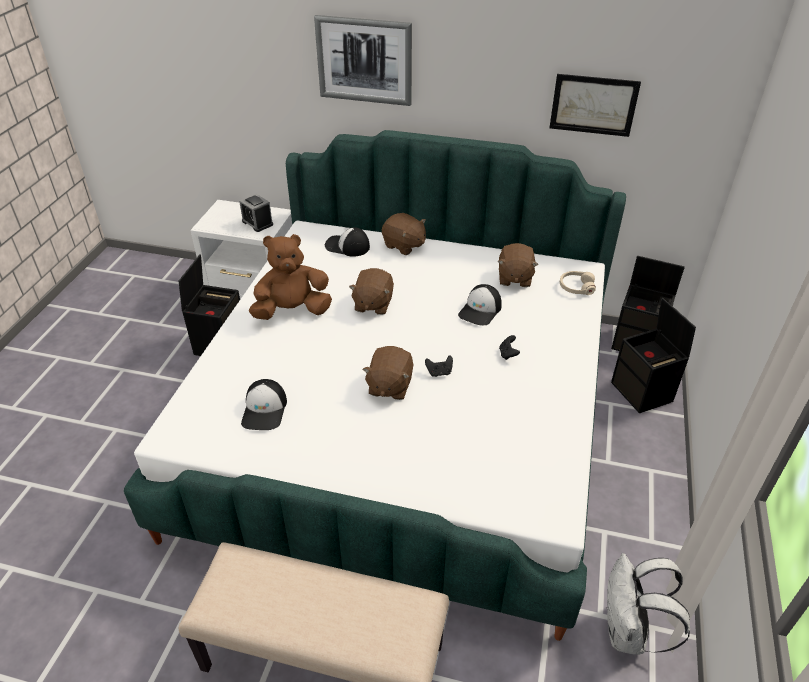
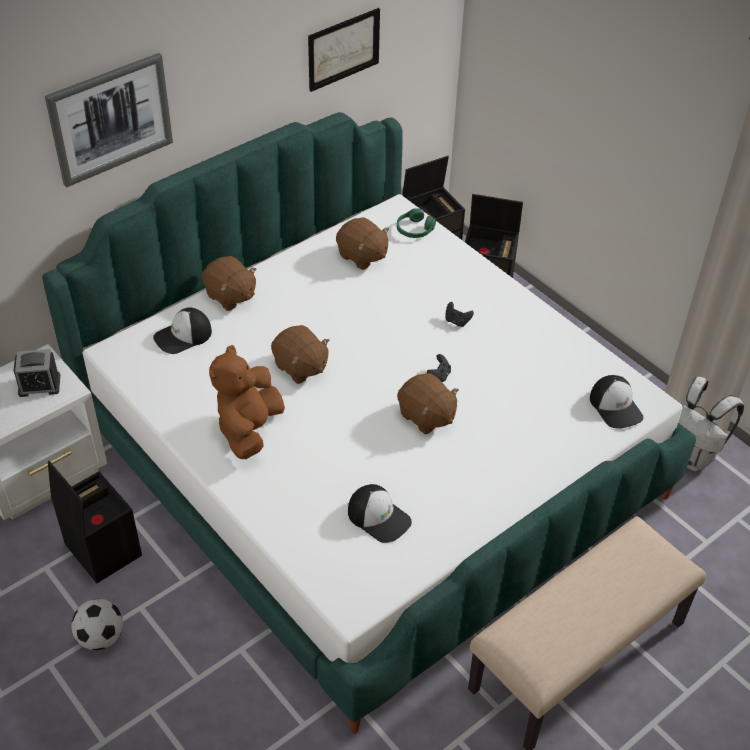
camera: 55 degrees left, 5 degrees up
(155, 378) = (101, 637): none -> football
(404, 245) = (230, 296): brown plush toy -> brown plush toy turned 60 degrees clockwise
(480, 310) = (384, 303): cap -> cap (616, 407)
(576, 287) = (414, 229): beige headphones -> green headphones

